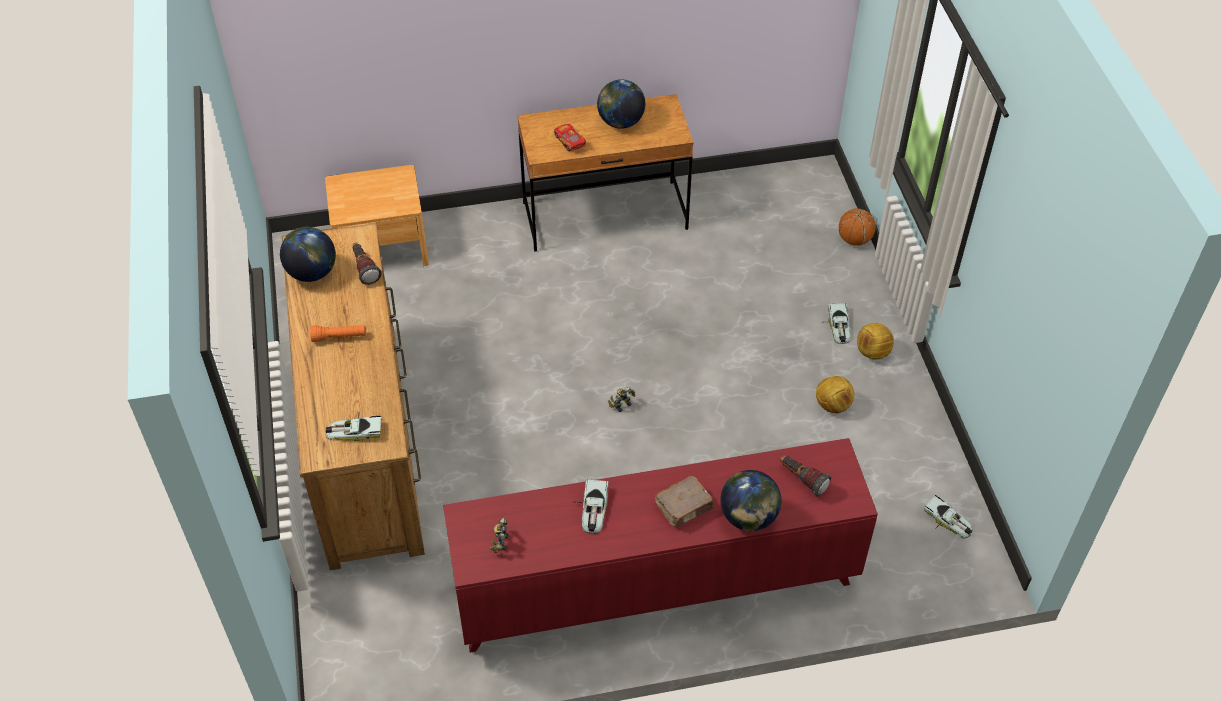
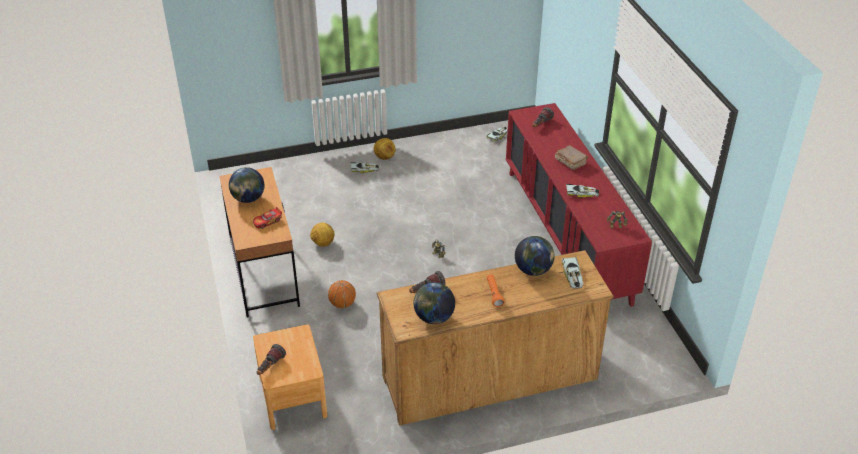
camera: 95 degrees left, 10 degrees down
(358, 180) = (270, 367): none -> flashlight
(748, 517) = (570, 141): globe -> globe (533, 270)
(832, 405) = (426, 172): football -> football (323, 244)
(854, 240) = (291, 162): basketball -> basketball (342, 304)

